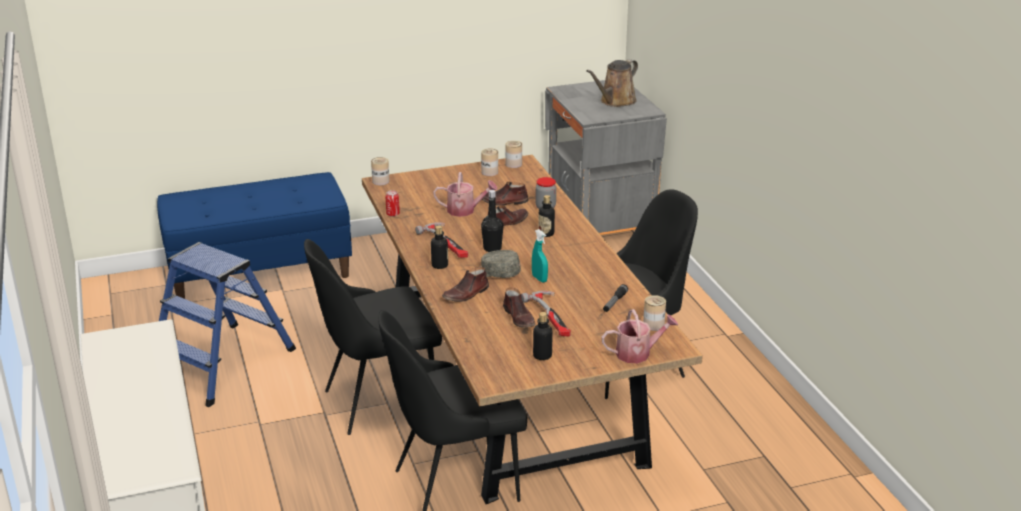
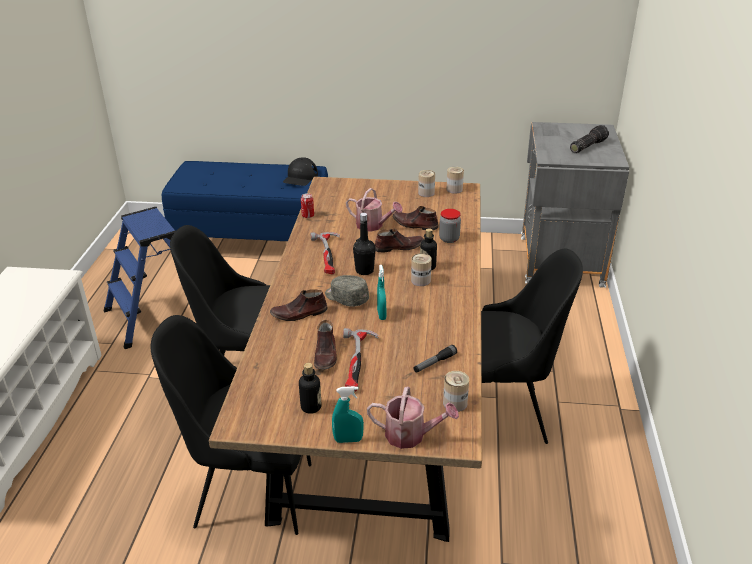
camera: 25 degrees right, 5 degrees up
(313, 188) = (300, 177): none -> black cap
(380, 181) = (325, 183): can -> can (420, 280)
(439, 265) = (302, 276): bottle -> none
(592, 368) = (348, 440): none -> turquoise spray bottle
(615, 101) = (587, 146): brown watering can -> flashlight

